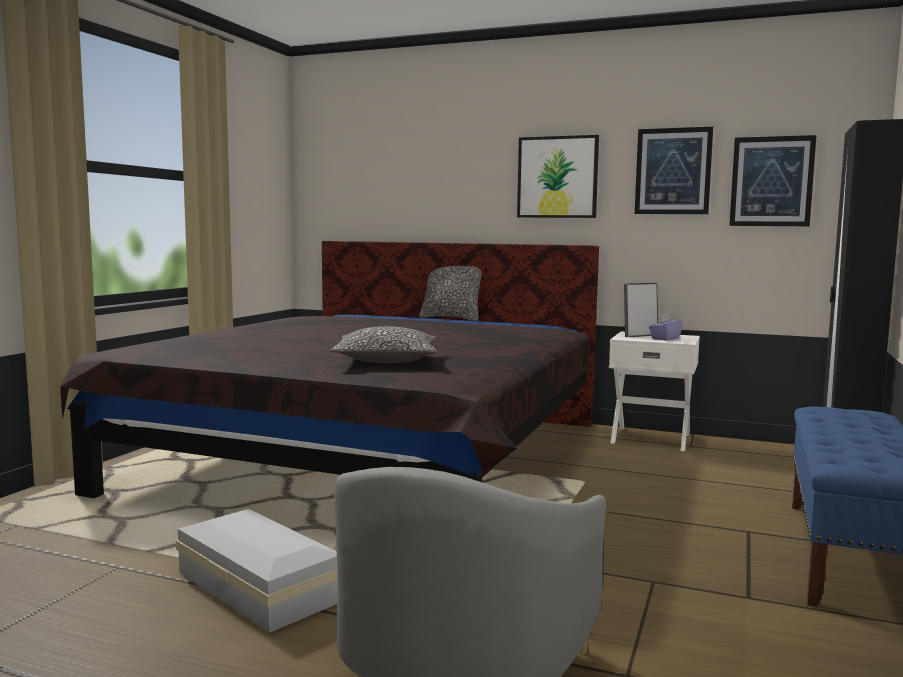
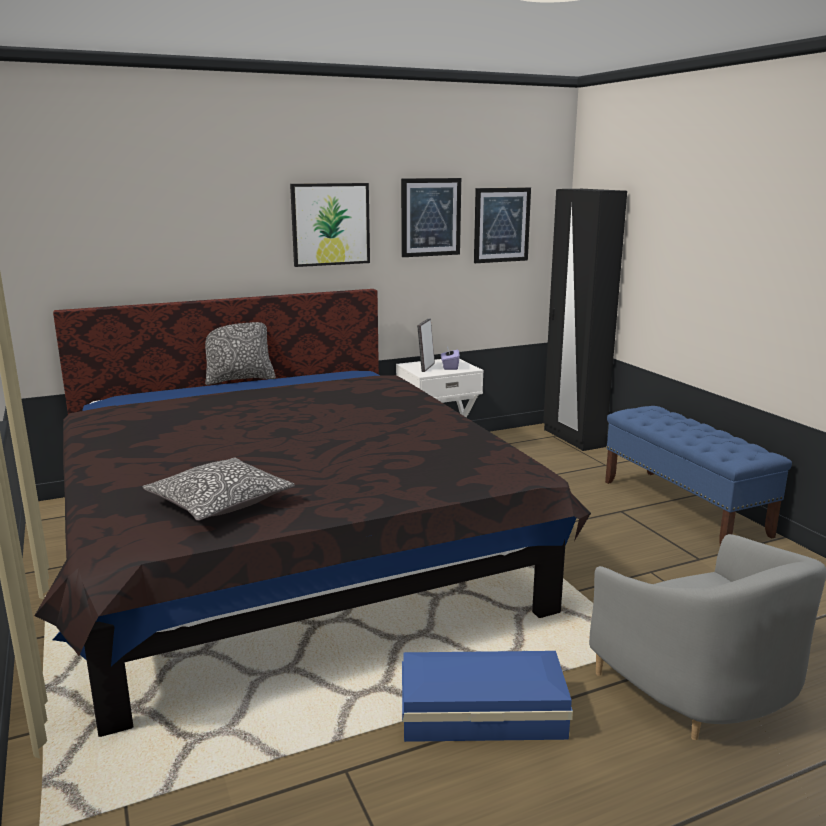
camera: 45 degrees left, 10 degrees up
(258, 585) = (479, 711): white storage box -> blue storage box
(386, 360) = (413, 464): pillow -> pillow (220, 503)

